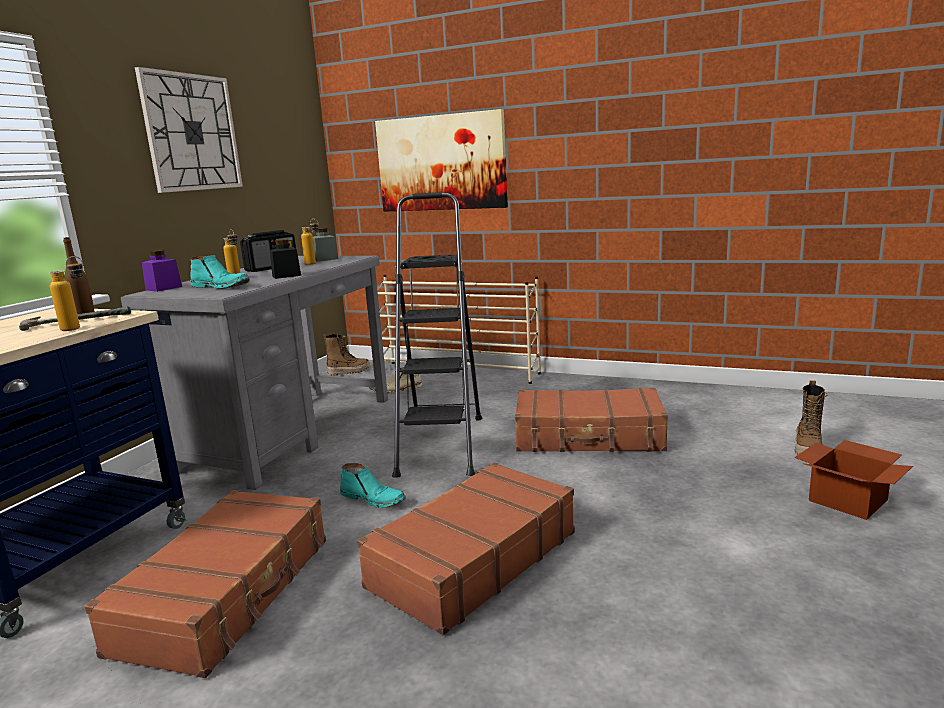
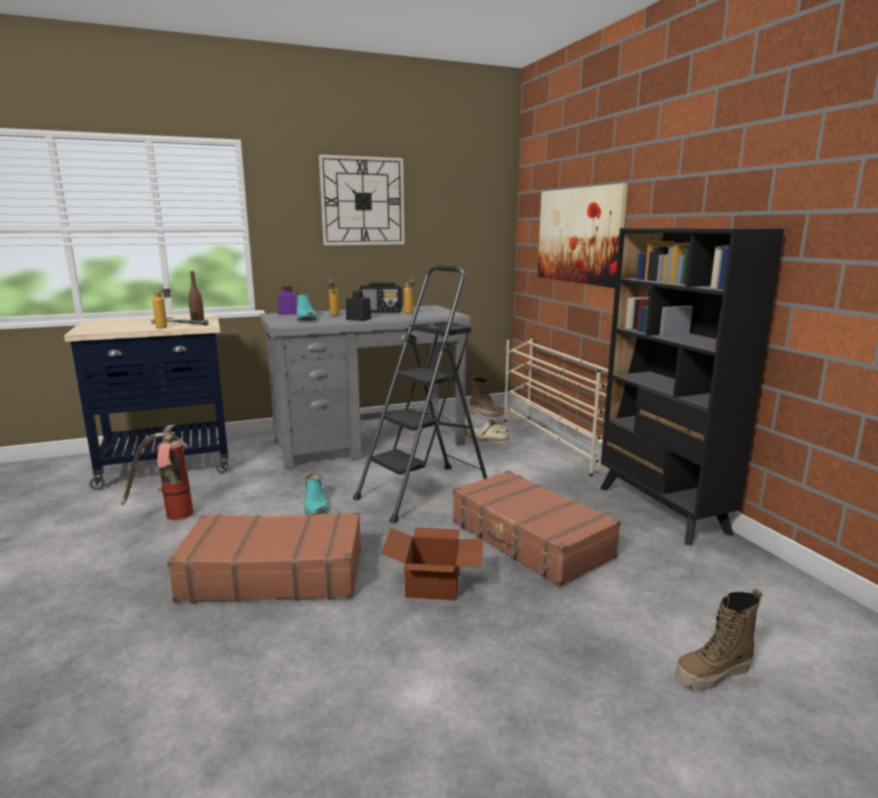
camera: 45 degrees right, 0 degrees up
(228, 593) = (169, 518): brown suitcase -> fire extinguisher
(325, 259) = (431, 312): grey jar -> none
(614, 385) = (661, 510): none -> black bookcase
(849, 500) = (620, 744): cardboard box -> cardboard box (435, 584)

